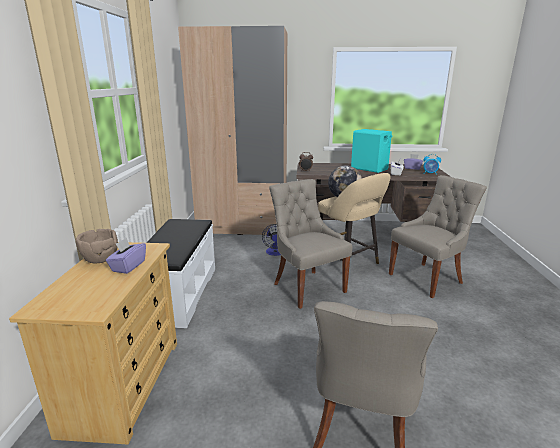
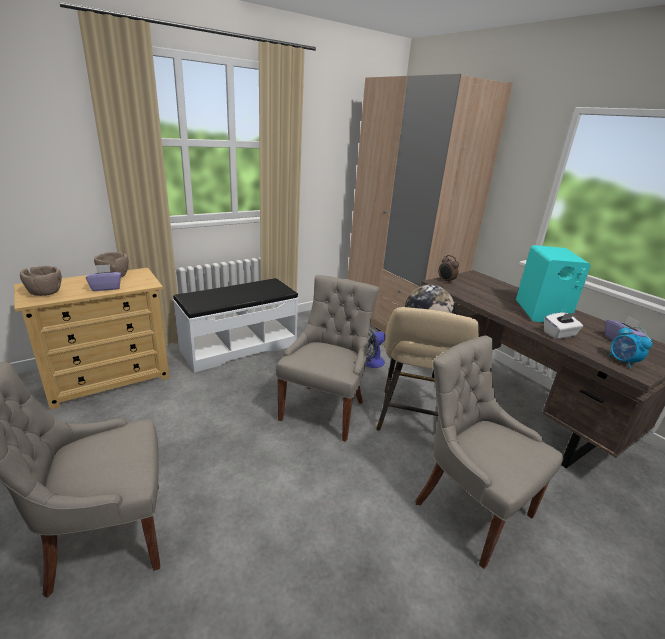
camera: 50 degrees right, 5 degrees up
(85, 299) = (45, 293): none -> brown bowl
(427, 278) = (469, 508): grey chair -> grey chair turned 150 degrees counterclockwise

